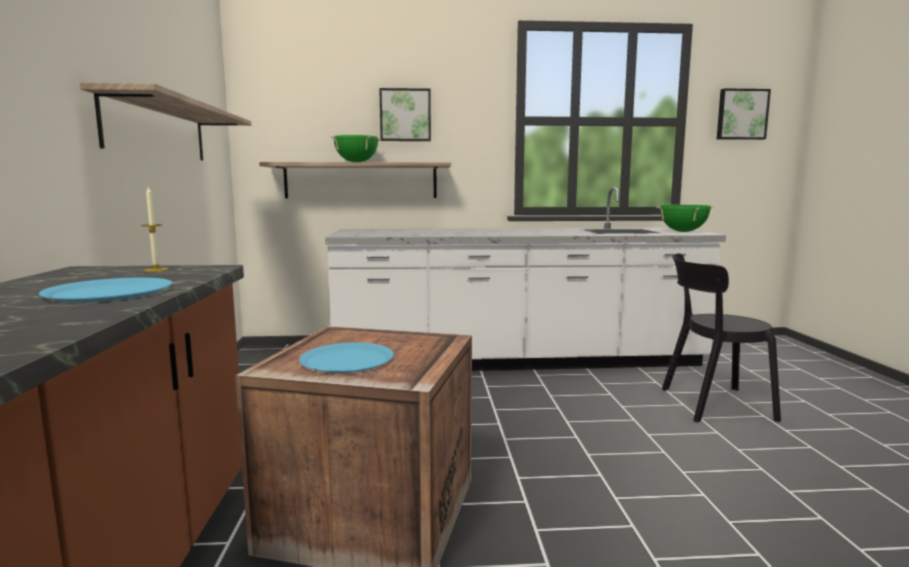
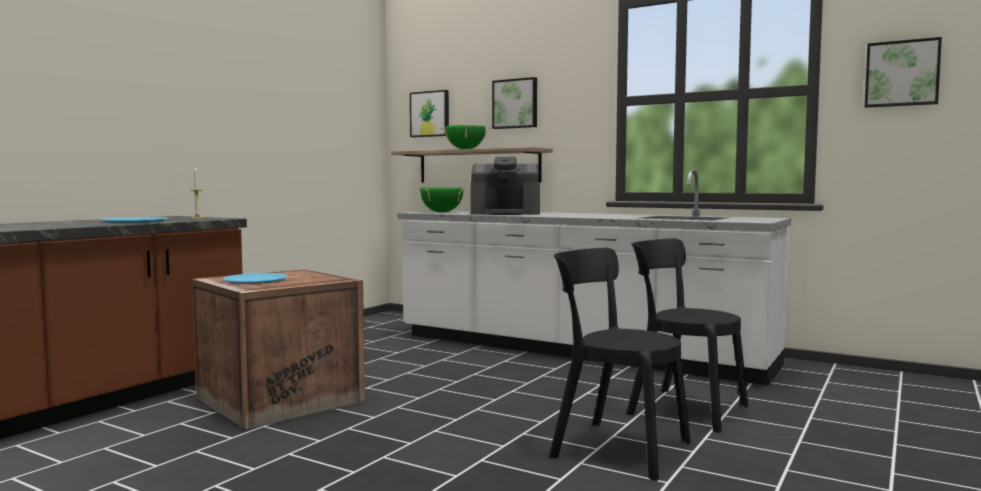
camera: 35 degrees right, 5 degrees down
(158, 130) = (286, 130): shelf -> none
(294, 119) = (430, 114): none -> picture
(444, 232) = (505, 213): none -> coffee machine
(683, 231) = (749, 220): green cooking pot -> green cooking pot (441, 212)
(769, 463) = (614, 448): none -> black chair

